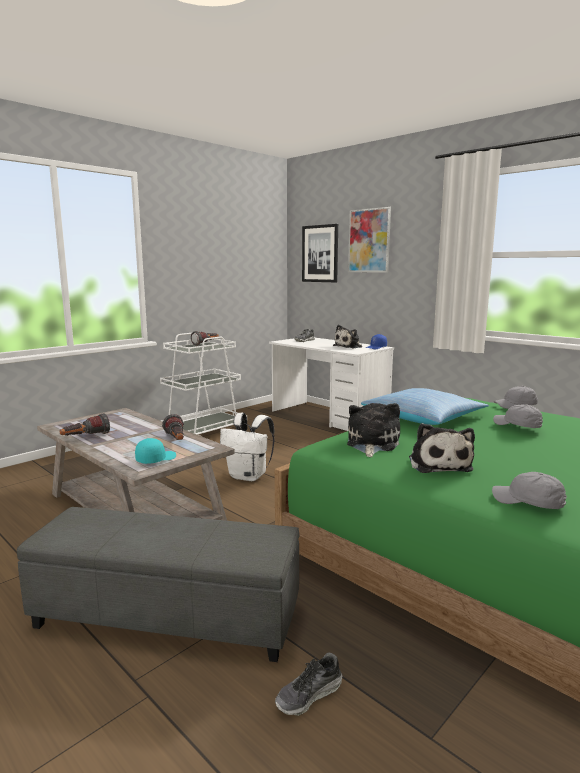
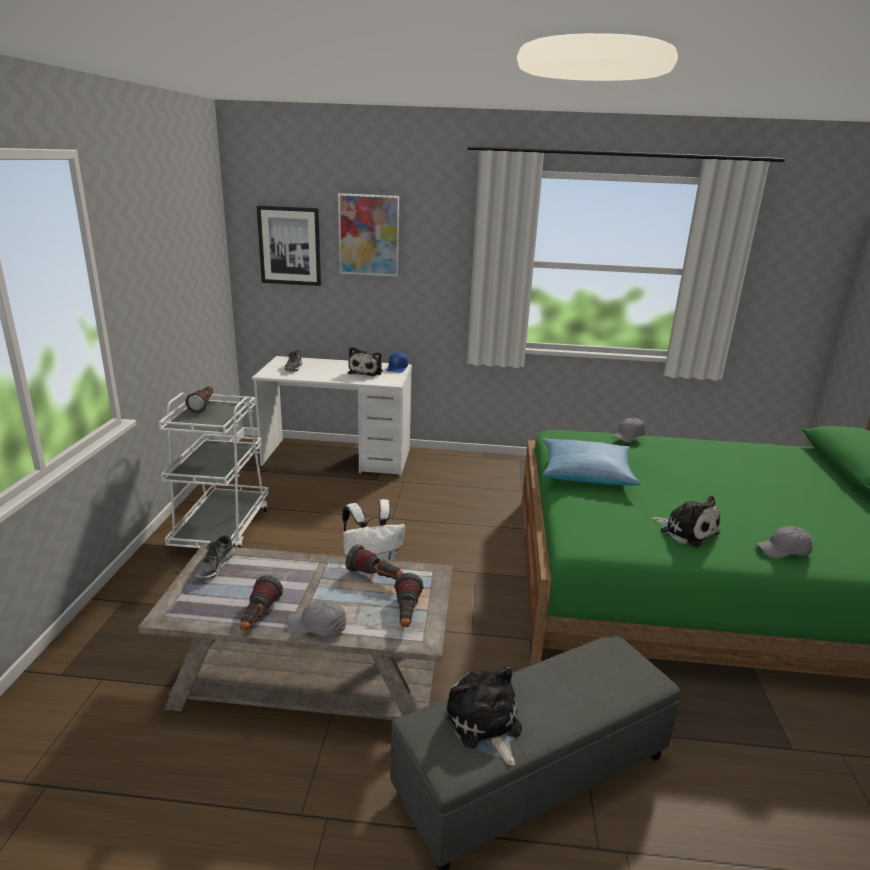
camera: 40 degrees left, 10 degrees up
(155, 459) = (406, 615): turquoise cap -> flashlight
(309, 695) = (708, 769): shoe -> shoe (215, 566)
(371, 444) = (610, 524): plush toy -> plush toy (484, 725)
(517, 426) = (667, 464): grey cap -> grey cap (318, 627)

